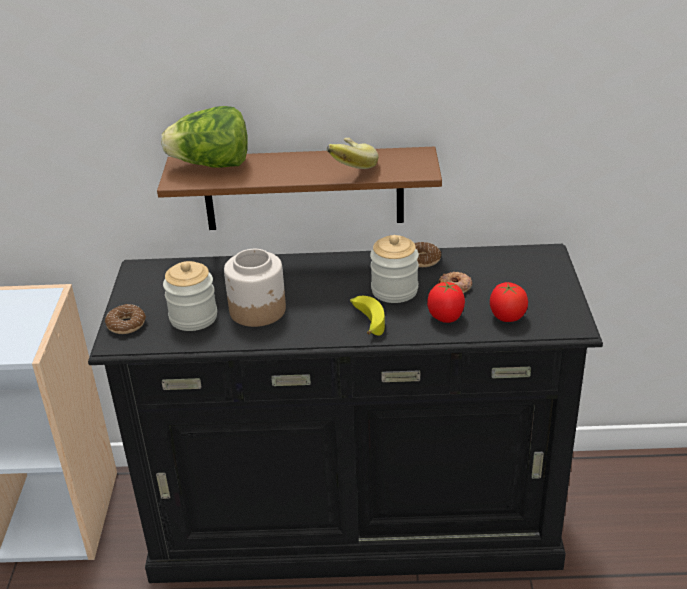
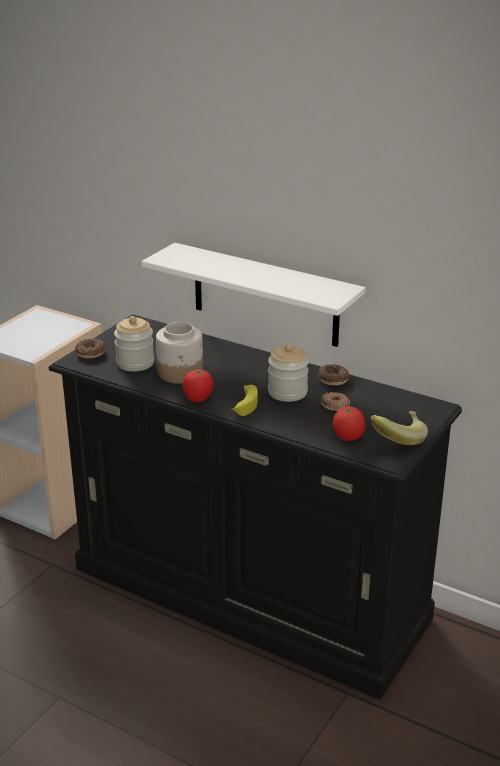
camera: 30 degrees right, 5 degrees down
(212, 165) = (194, 255): lettuce -> none
(303, 189) = (265, 295): brown shelf -> white shelf
(347, 168) = (281, 283): banana -> banana (397, 438)
(446, 317) = (303, 421): tomato -> tomato (197, 398)

